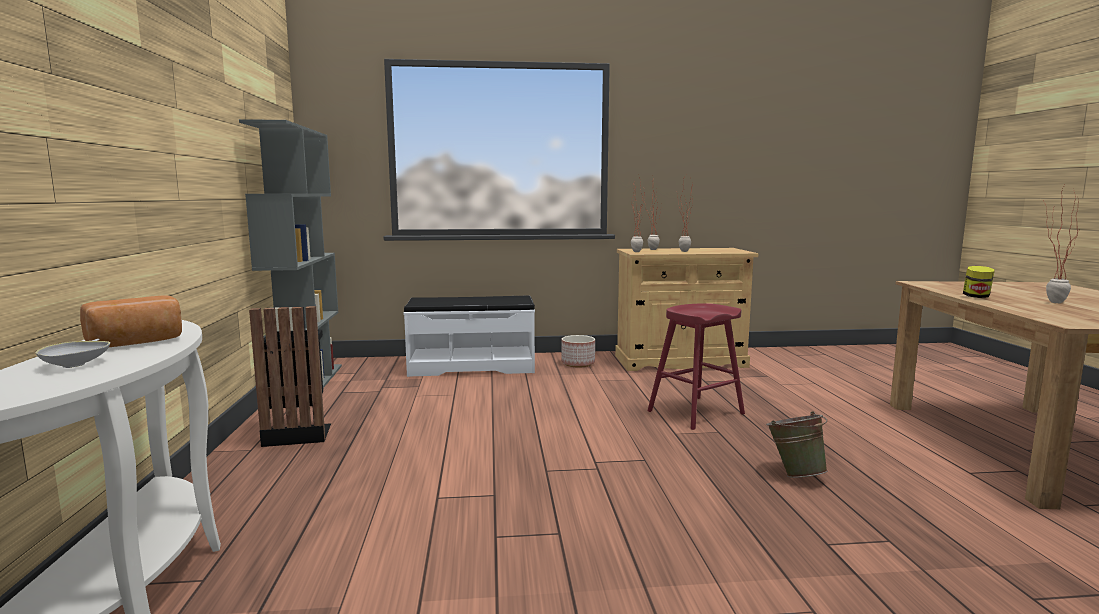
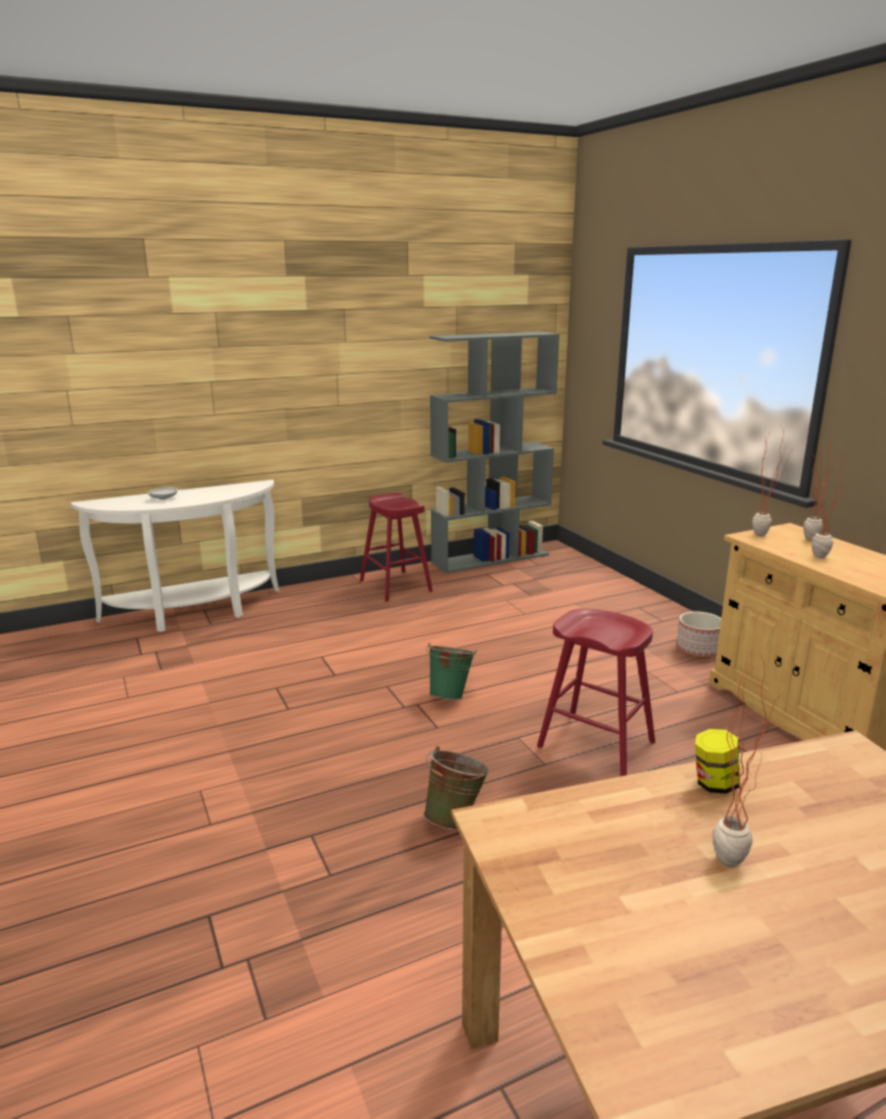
camera: 70 degrees right, 10 degrees up
(137, 343) = (208, 494): bread -> none
(297, 433) = (395, 586): black trash can -> red stool
(472, 366) = (613, 602): white bench -> none
(588, 446) = (450, 695): none -> green bucket

